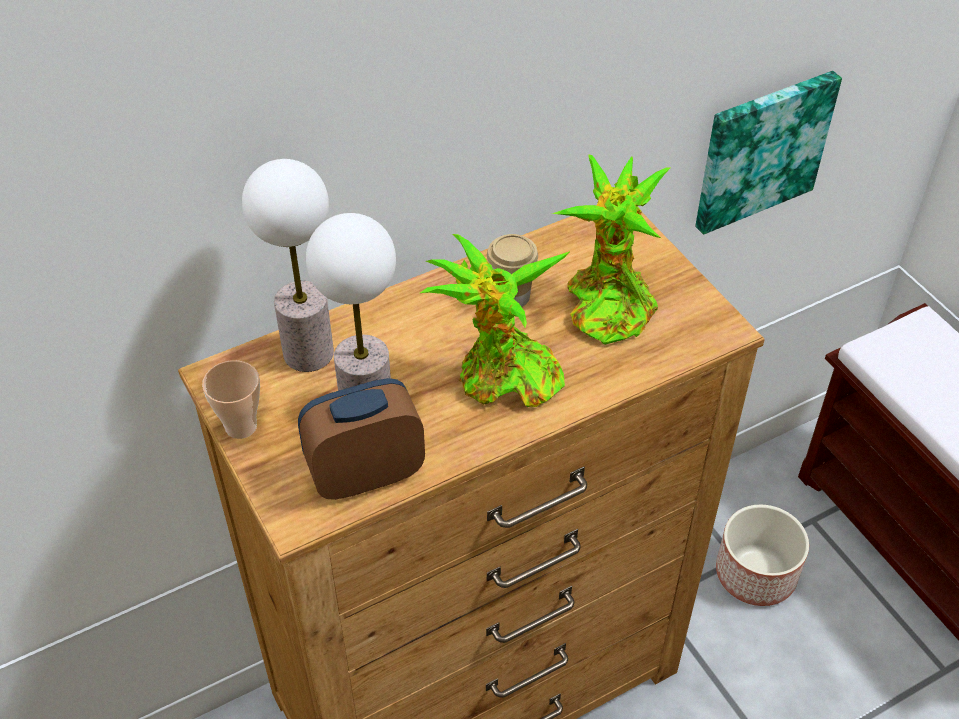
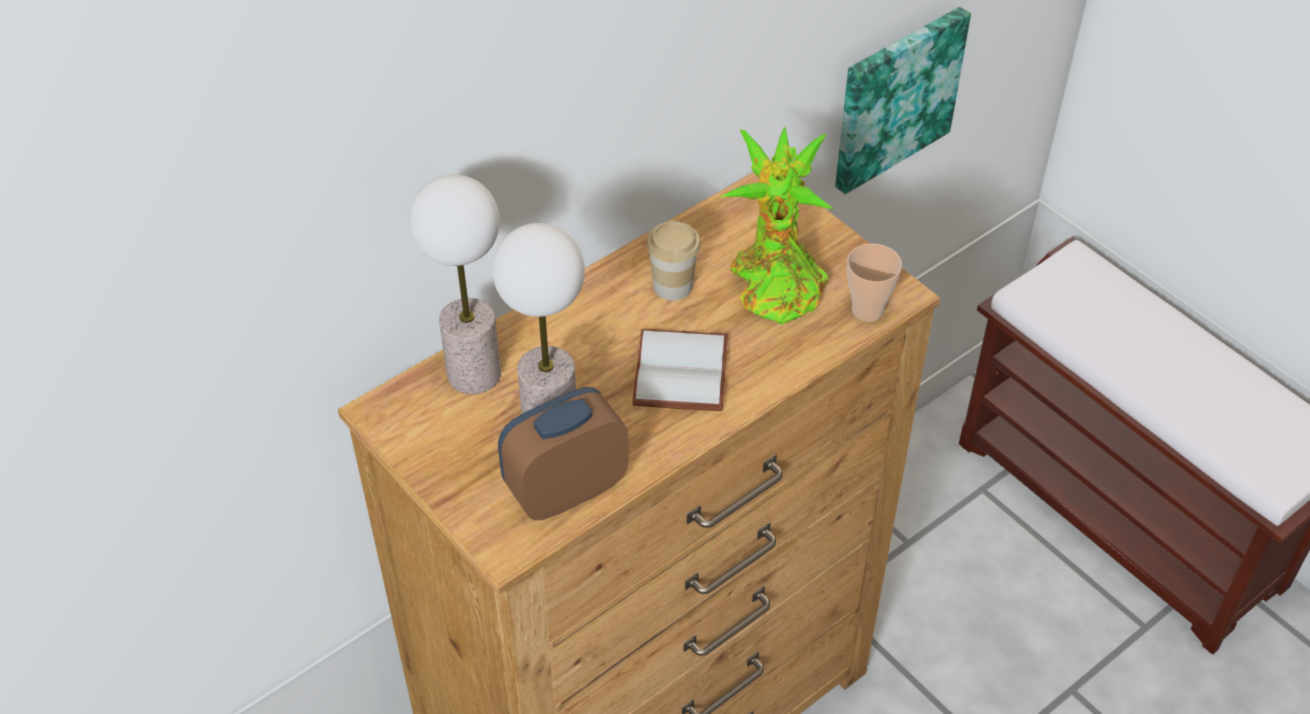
camera: 10 degrees left, 0 degrees up
(241, 426) = (422, 460): cup -> cup (867, 311)
(502, 379) = (684, 374): potted plant -> white book
(754, 573) = (930, 555): planter -> none

